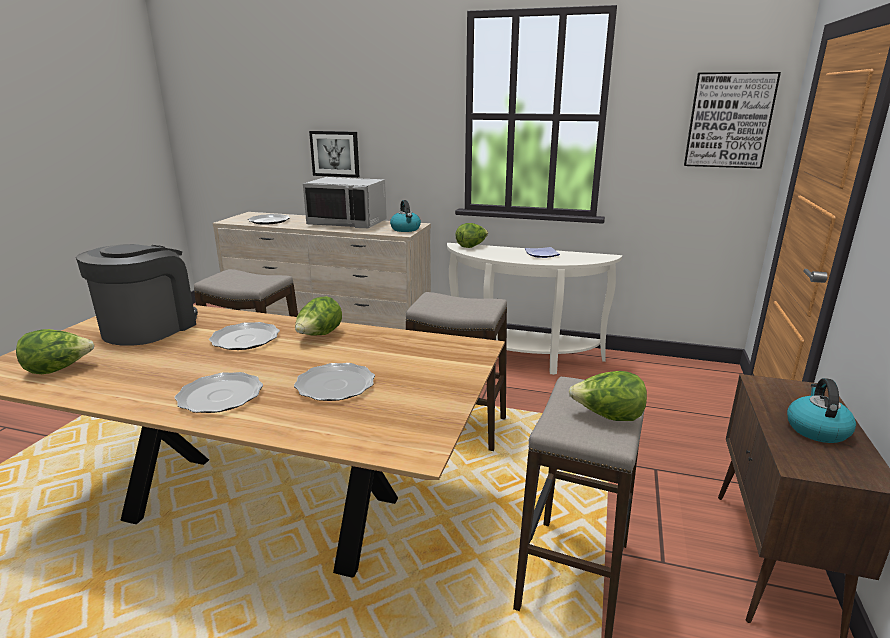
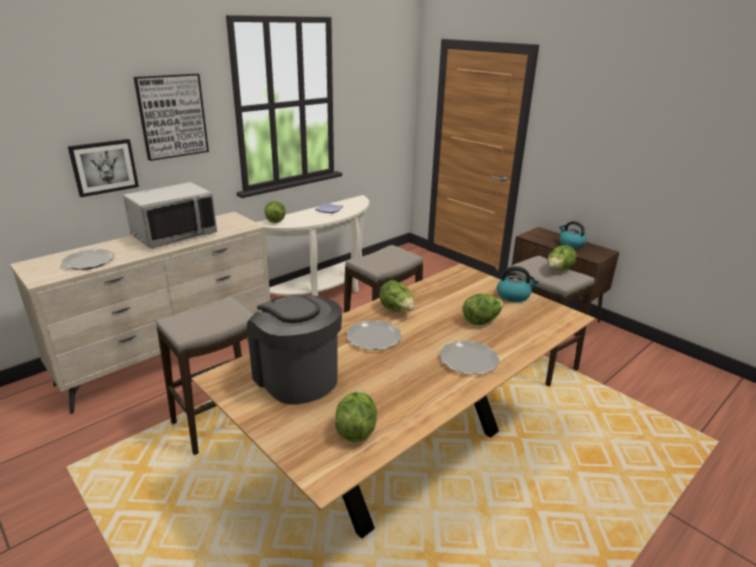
camera: 60 degrees left, 5 degrees up
(335, 385) = (481, 321): plate -> lettuce
(406, 229) = (239, 222): kettle -> kettle (513, 296)
(729, 120) = (392, 94): picture -> picture (172, 116)

